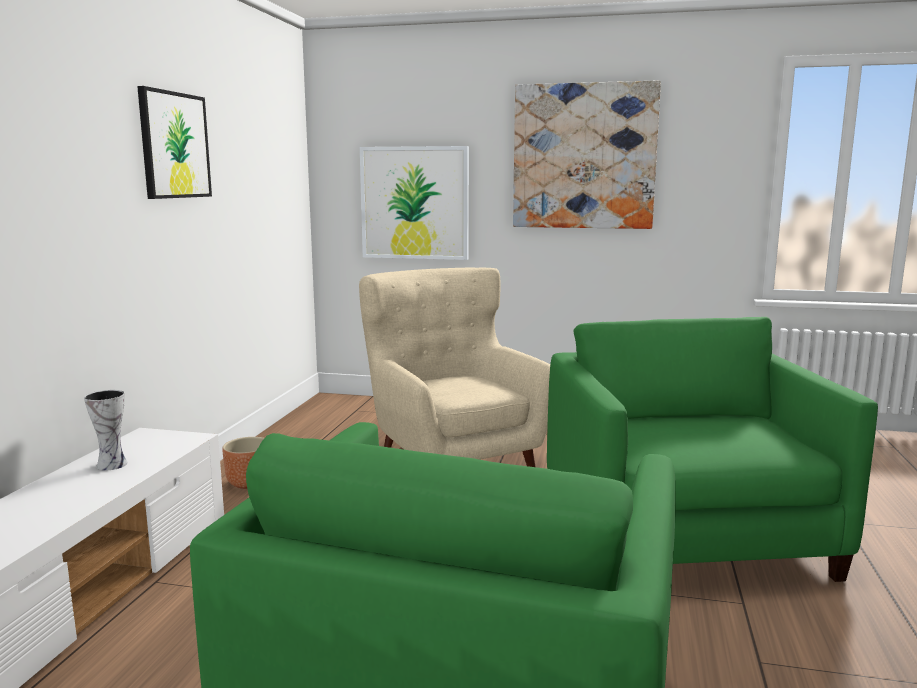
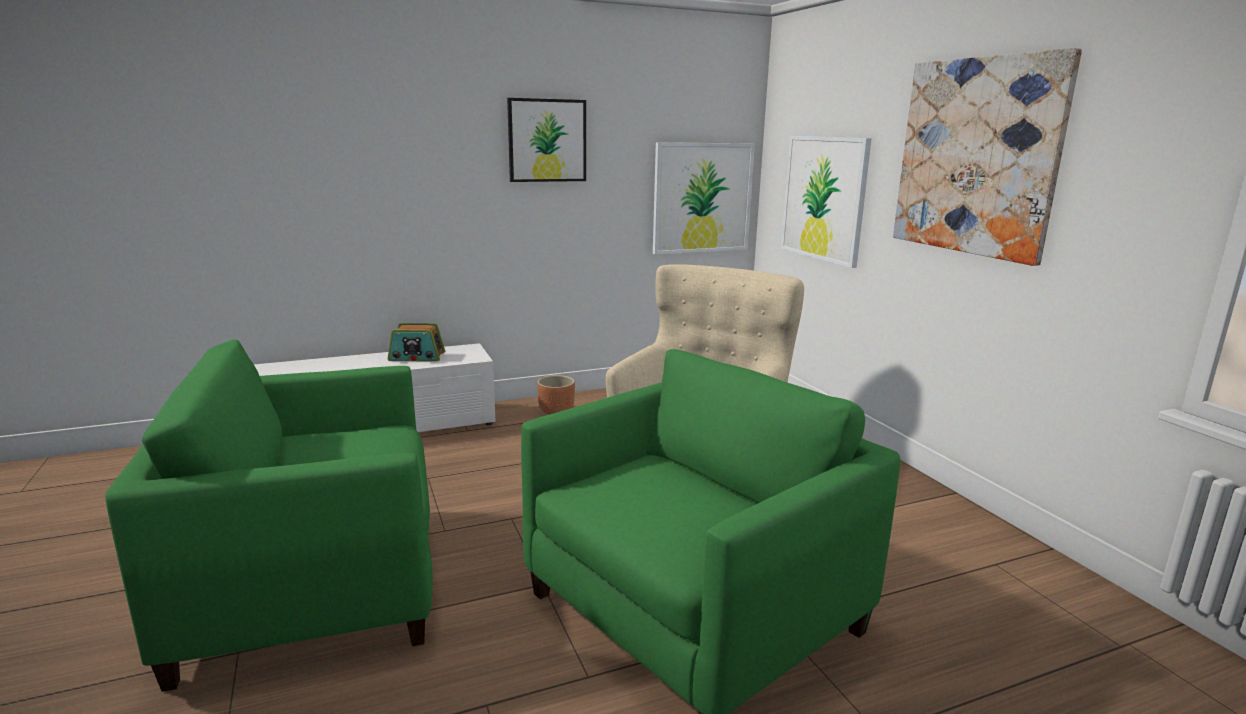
camera: 55 degrees right, 5 degrees up
(112, 464) = (417, 357): vase -> radio
(282, 213) = (702, 198): none -> picture

